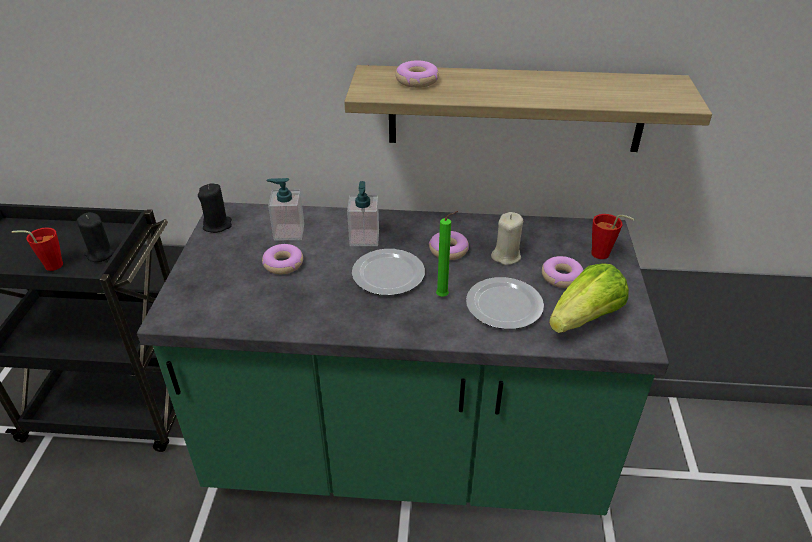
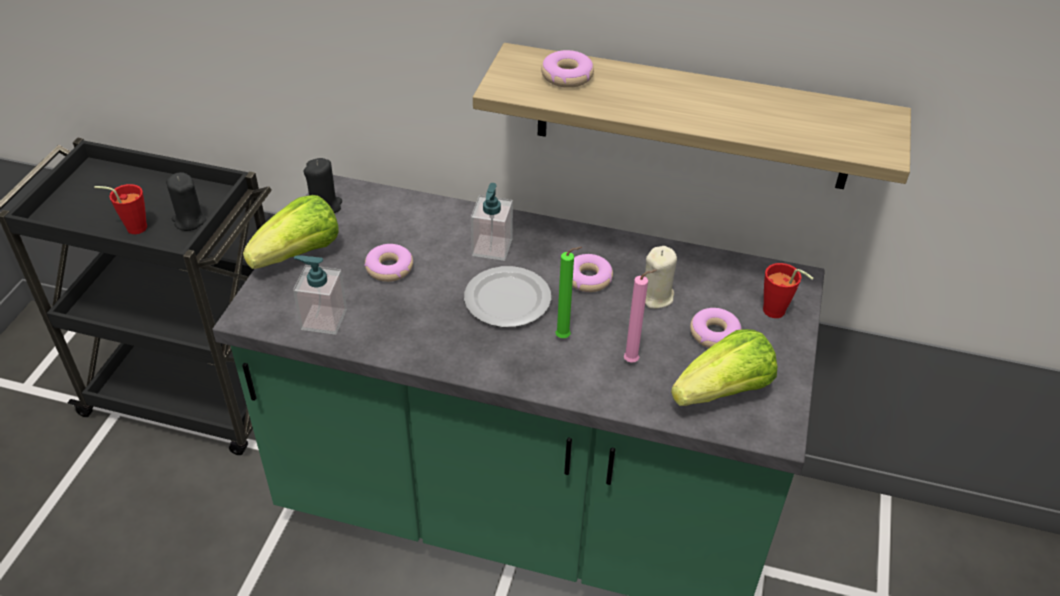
camera: 10 degrees right, 5 degrees up
(203, 263) = (299, 254): none -> lettuce
(288, 232) = (405, 227): soap dispenser -> soap dispenser (323, 319)
(505, 306) = (633, 361): plate -> pink candle

